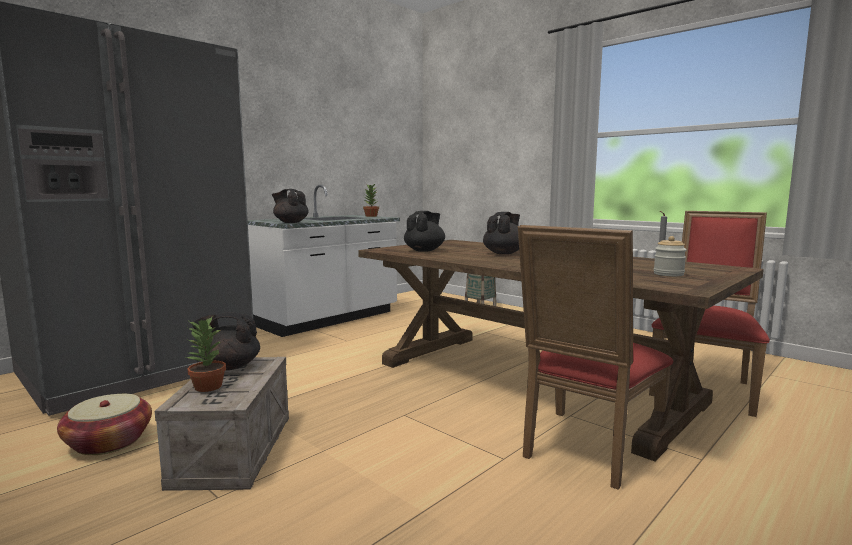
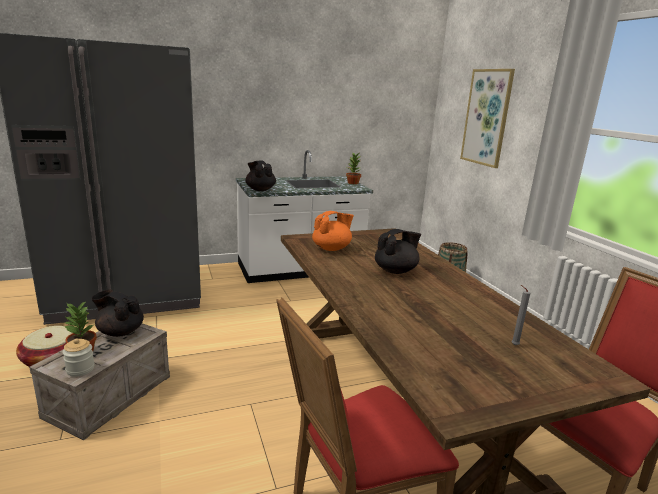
camera: 25 degrees right, 10 degrees up
(425, 250) = (332, 248): black teapot -> orange teapot
(486, 143) = (487, 117): none -> picture
(668, 274) = (493, 367): jar -> jar (80, 369)

